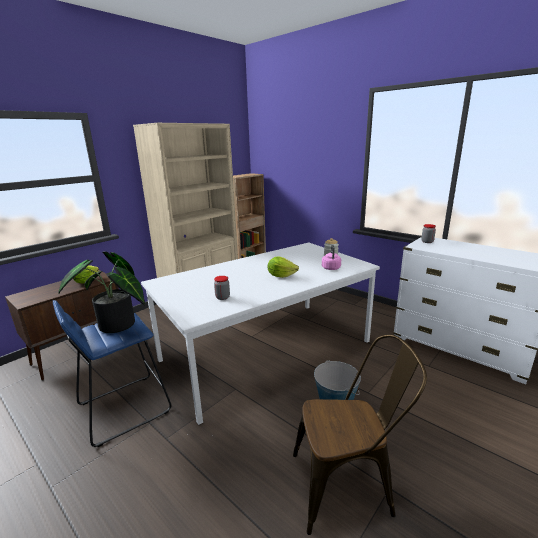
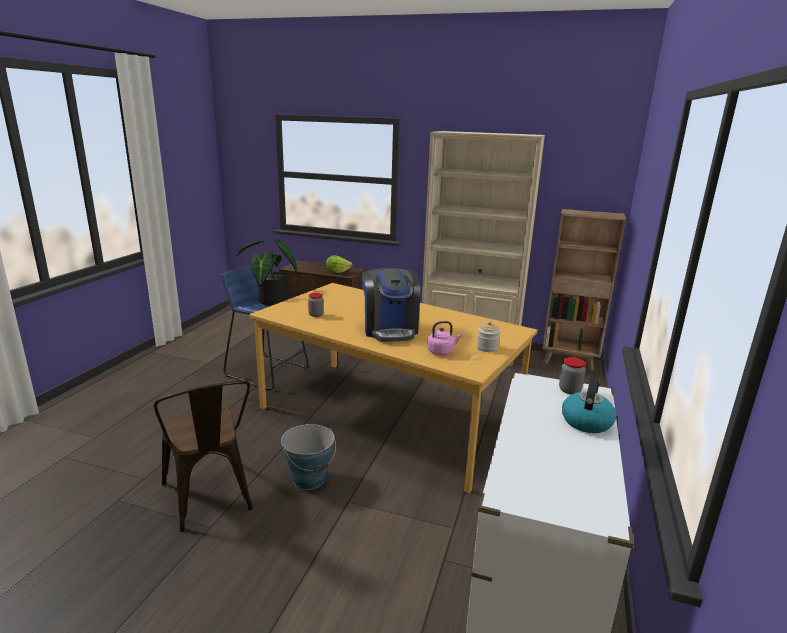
camera: 65 degrees right, 0 degrees up
(267, 351) = (387, 416): white dining table -> orange dining table
(281, 276) = (390, 329): lettuce -> coffee machine
(461, 245) = (586, 421): none -> kettle

